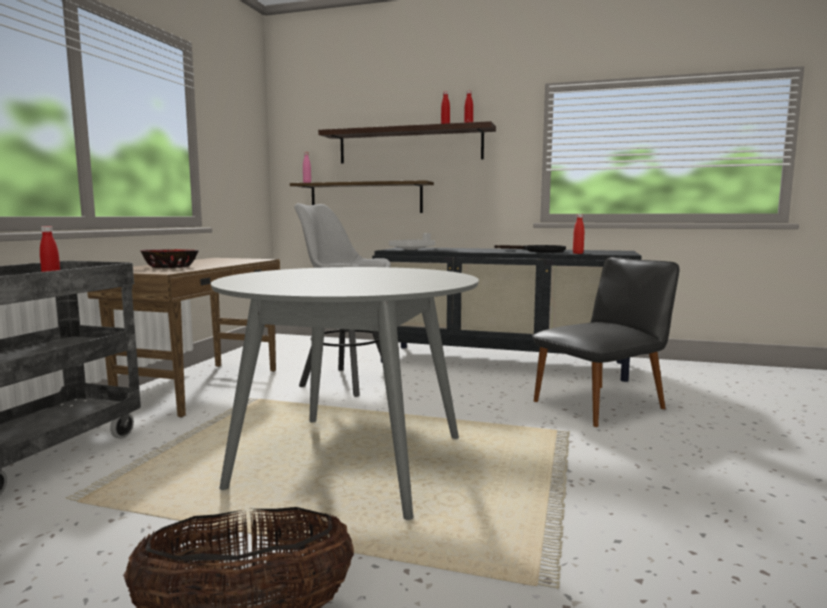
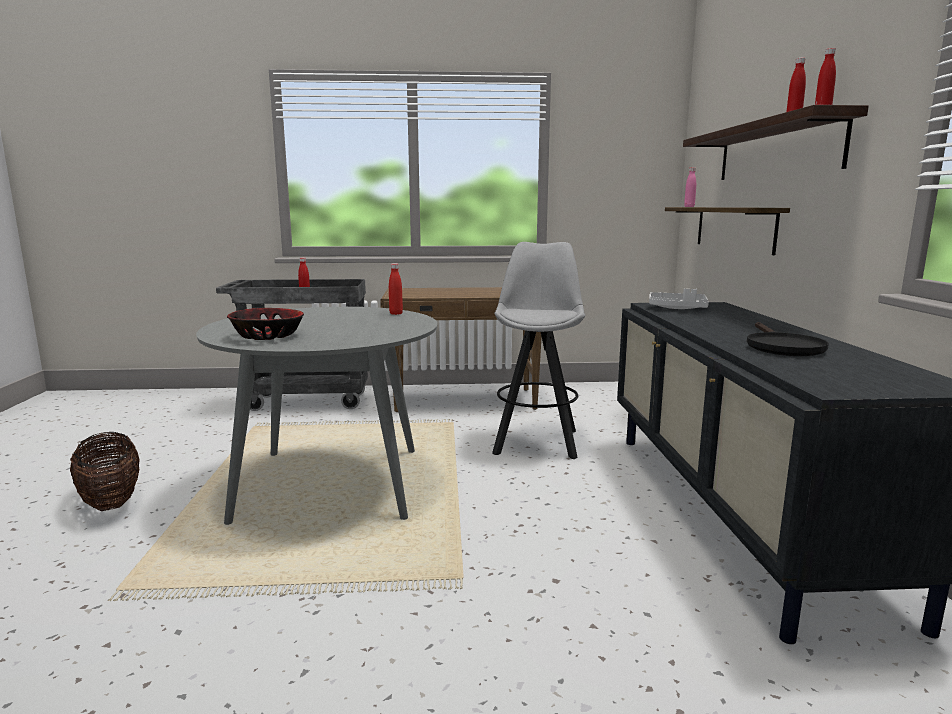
camera: 70 degrees right, 5 degrees up
(171, 267) = (432, 292): bowl -> bowl (268, 336)
(578, 253) = (771, 364): red bottle -> red bottle (396, 313)
(598, 405) = (602, 610): black chair -> none

